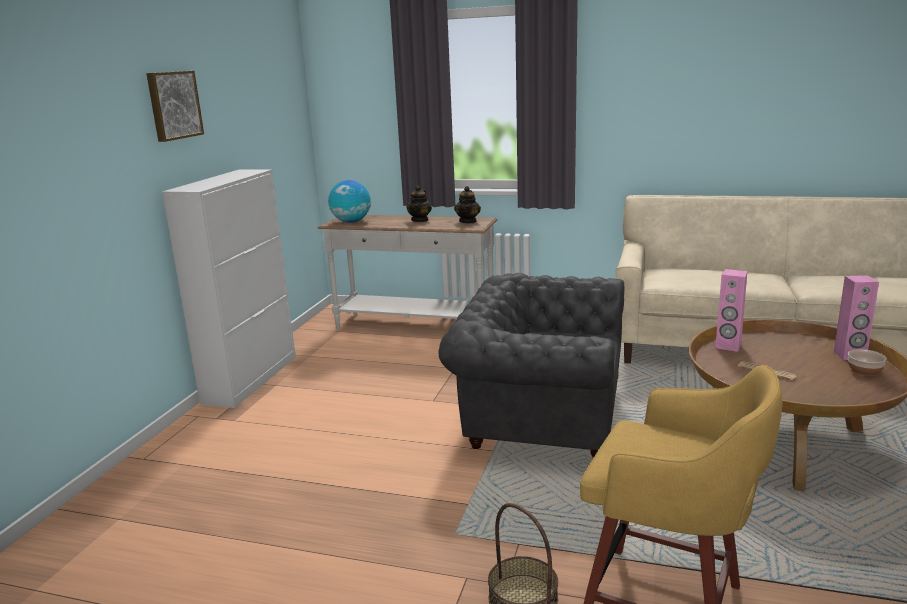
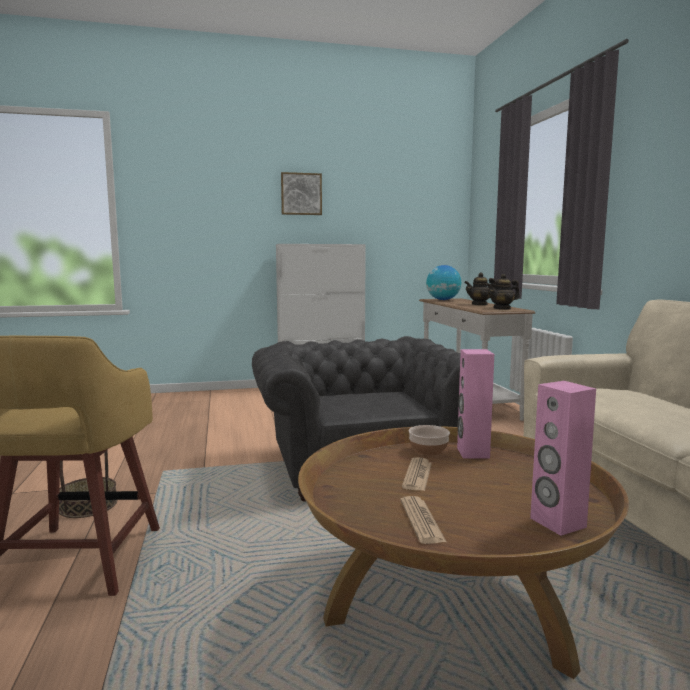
camera: 60 degrees right, 10 degrees down
(844, 386) = (421, 520): none -> newspaper
(864, 370) = (505, 534): bowl -> bowl (428, 450)

